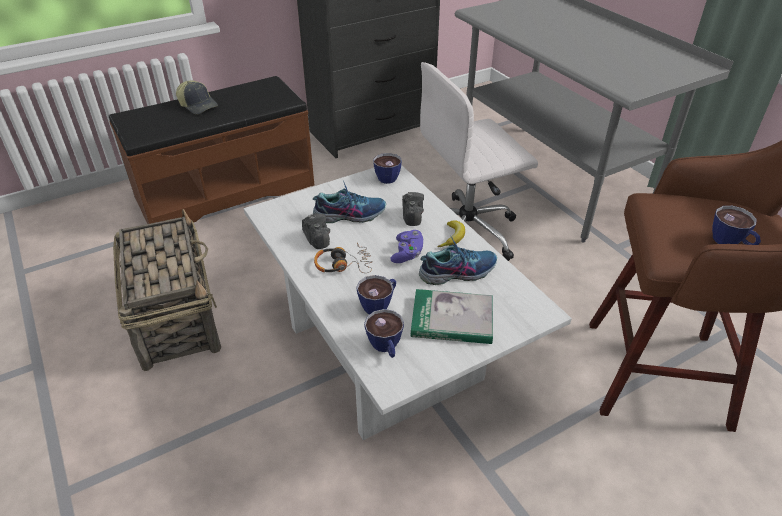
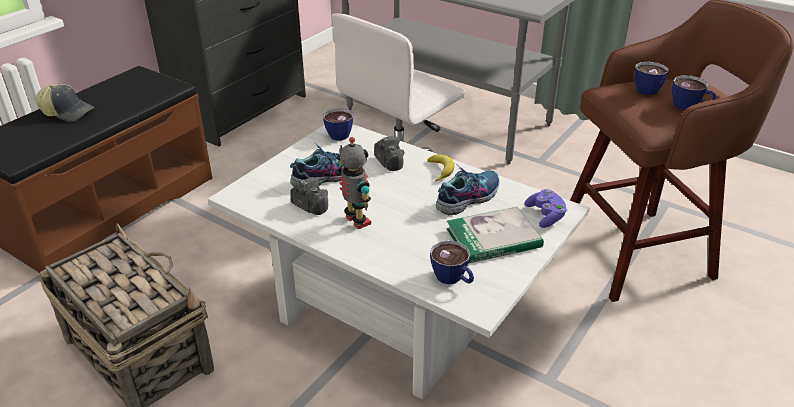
camera: 25 degrees left, 5 degrees down
(343, 264) = (356, 221): headphones -> toy robot
(379, 304) = (418, 245): cup -> cup (647, 88)
(407, 253) = (410, 195): purple game controller -> purple game controller (545, 216)

